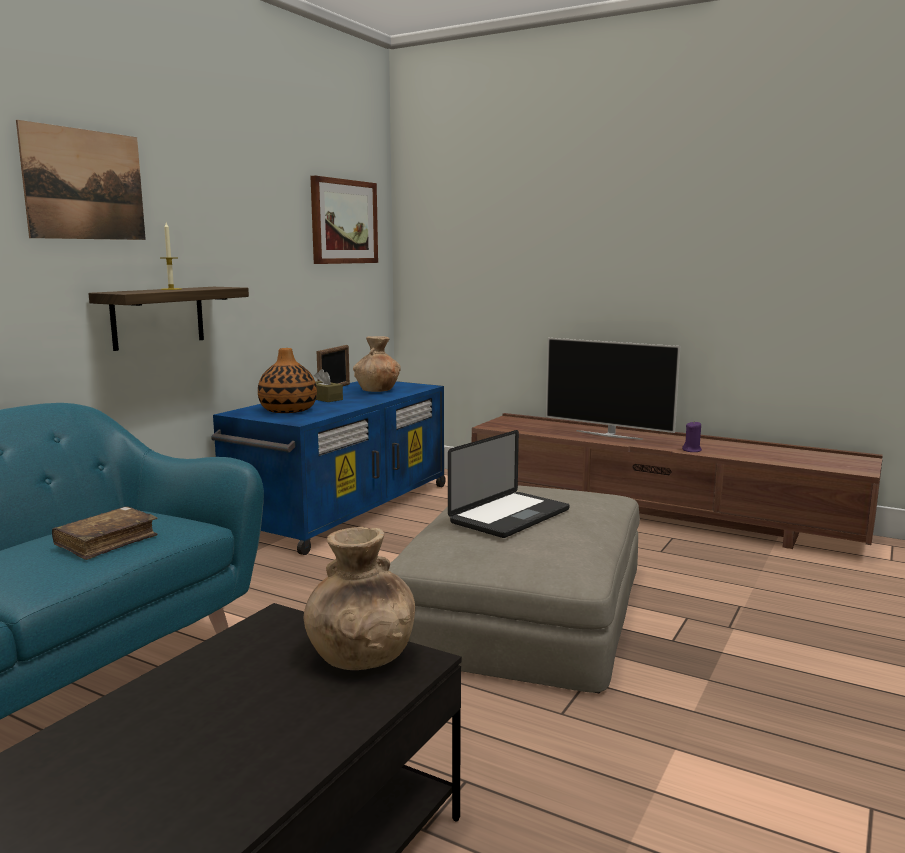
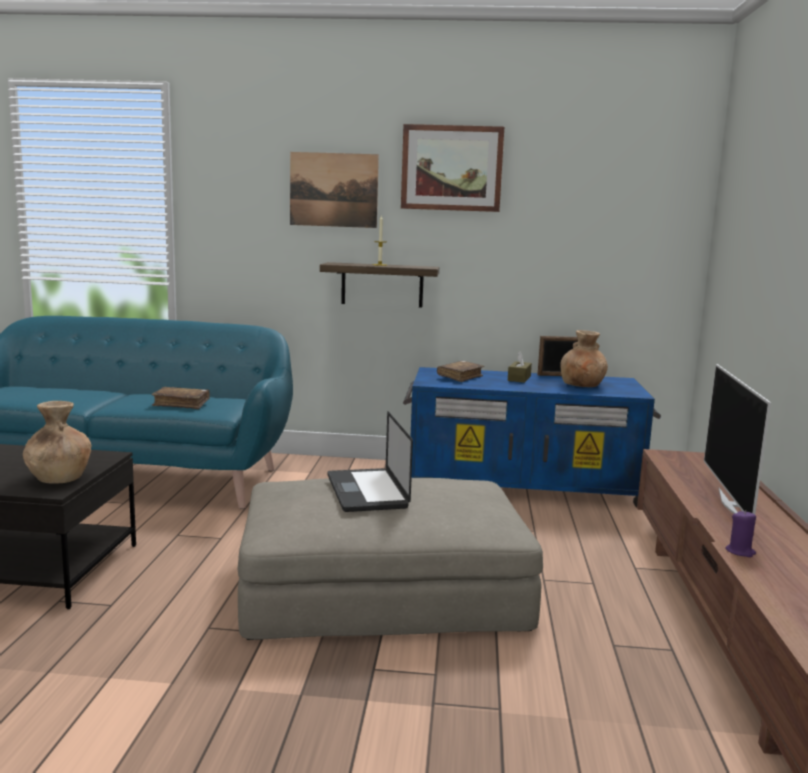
camera: 65 degrees right, 0 degrees up
(288, 410) = (460, 377): vase -> brown book
(344, 222) = (621, 215): picture -> picture (451, 168)
(510, 516) = (366, 491): laptop -> laptop turned 60 degrees clockwise

